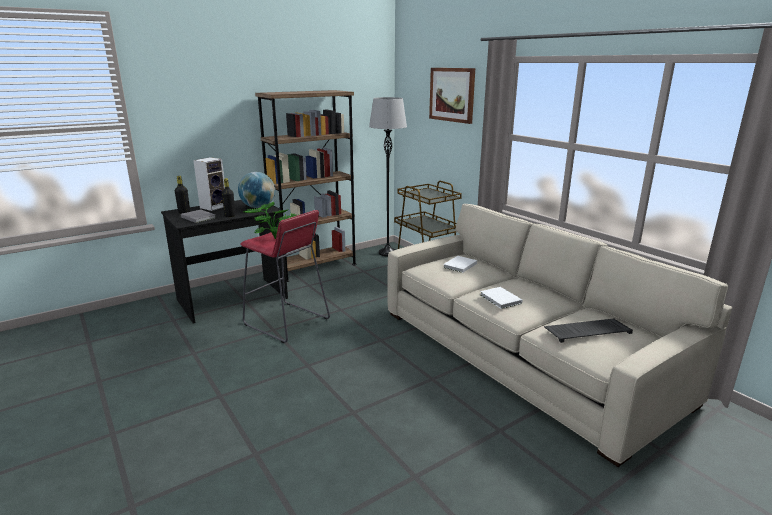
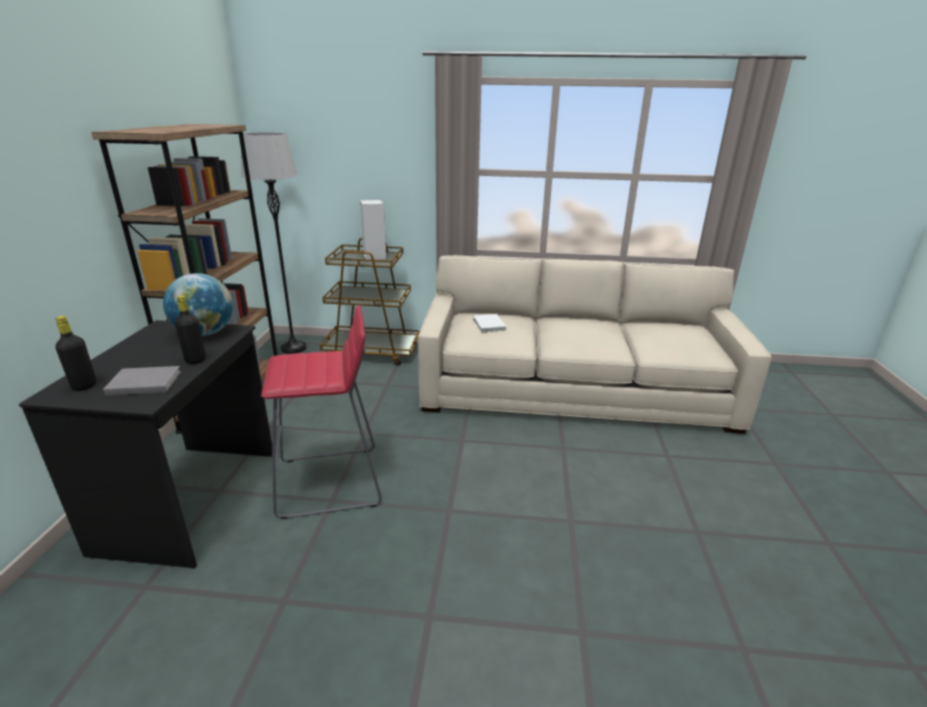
camera: 50 degrees left, 5 degrees up
(214, 207) = (119, 358): speaker -> speaker (374, 256)
(275, 238) = (304, 367): potted plant -> none
(452, 94) = (365, 125): picture -> none
(500, 300) = (581, 341): white book -> none
(588, 330) = (670, 339): keyboard -> none

